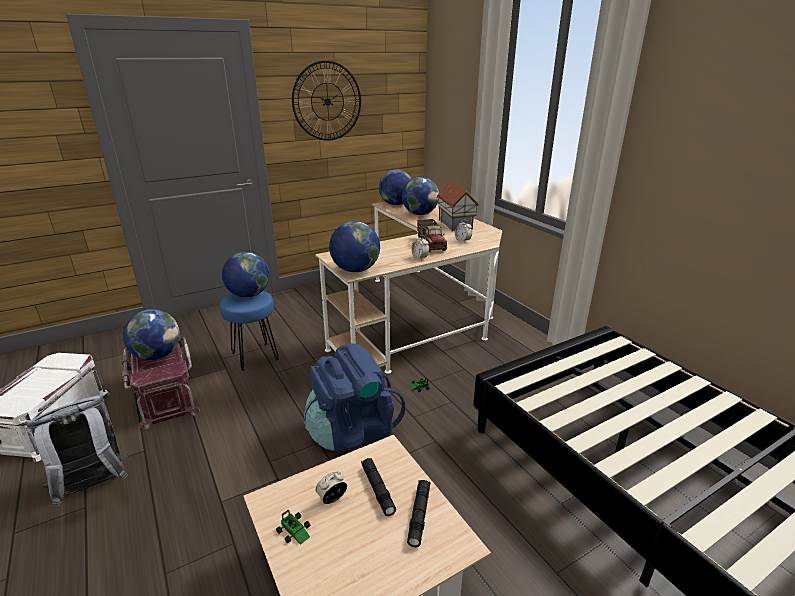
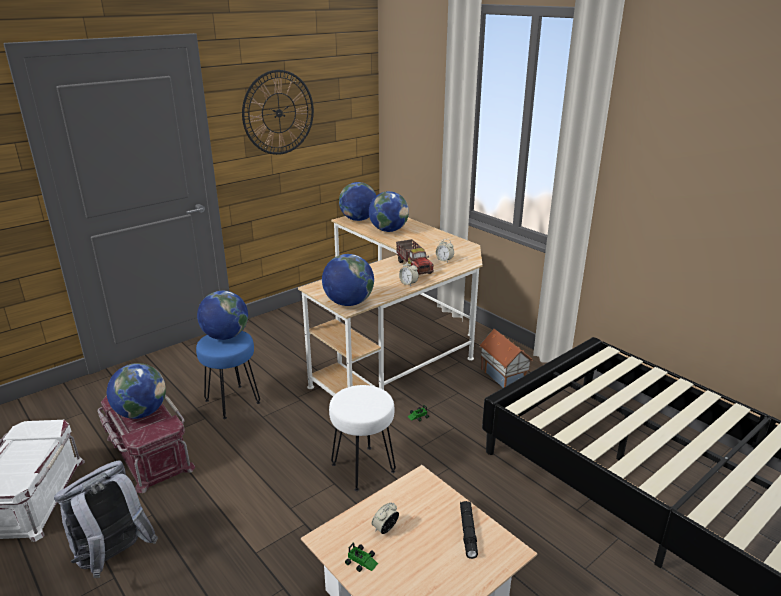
camera: 10 degrees left, 0 degrees up
(352, 431) = (364, 468): blue backpack -> white stool
(377, 489) = (424, 515): black flashlight -> none
(456, 224) = (431, 240): toy house -> toy house (503, 375)

